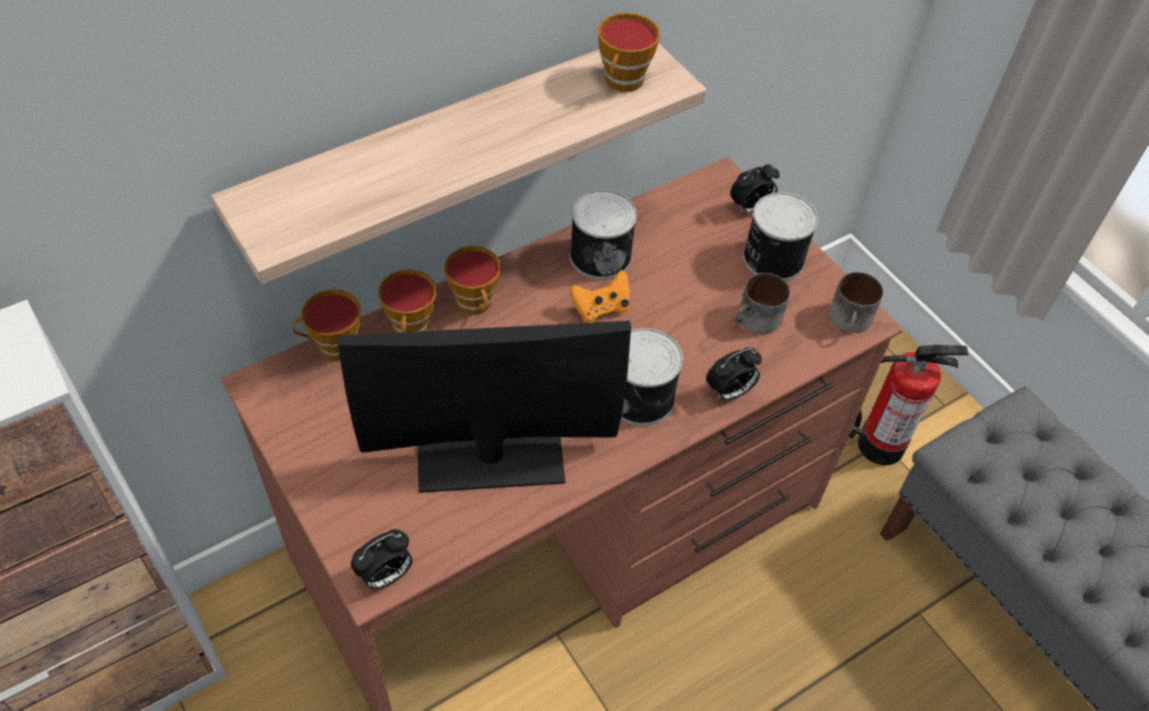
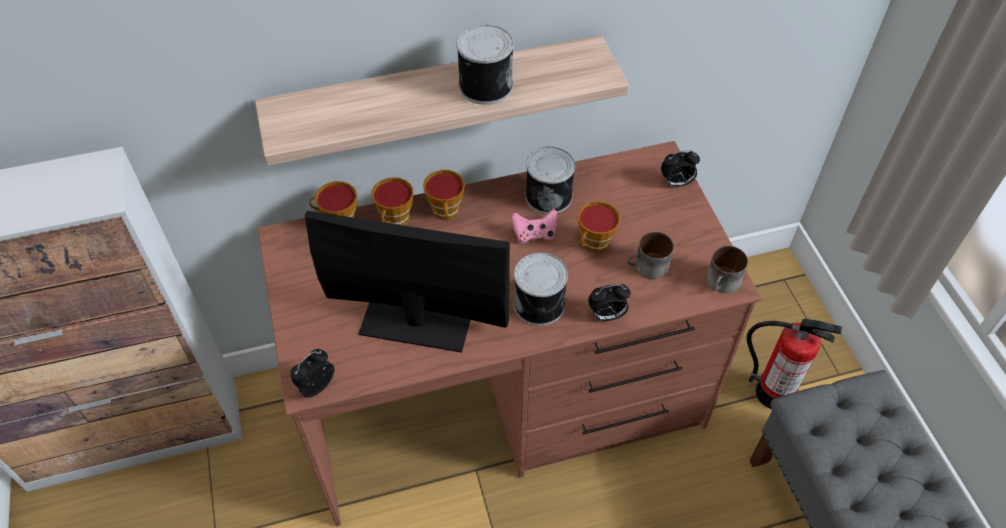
camera: 20 degrees right, 0 degrees up
(385, 576) = (316, 385): alarm clock -> alarm clock turned 150 degrees clockwise
(601, 308) = (534, 234): orange game controller -> pink game controller
(623, 82) = (567, 70): cup -> cup (593, 244)
(771, 258) = (678, 223): can -> can (484, 85)

